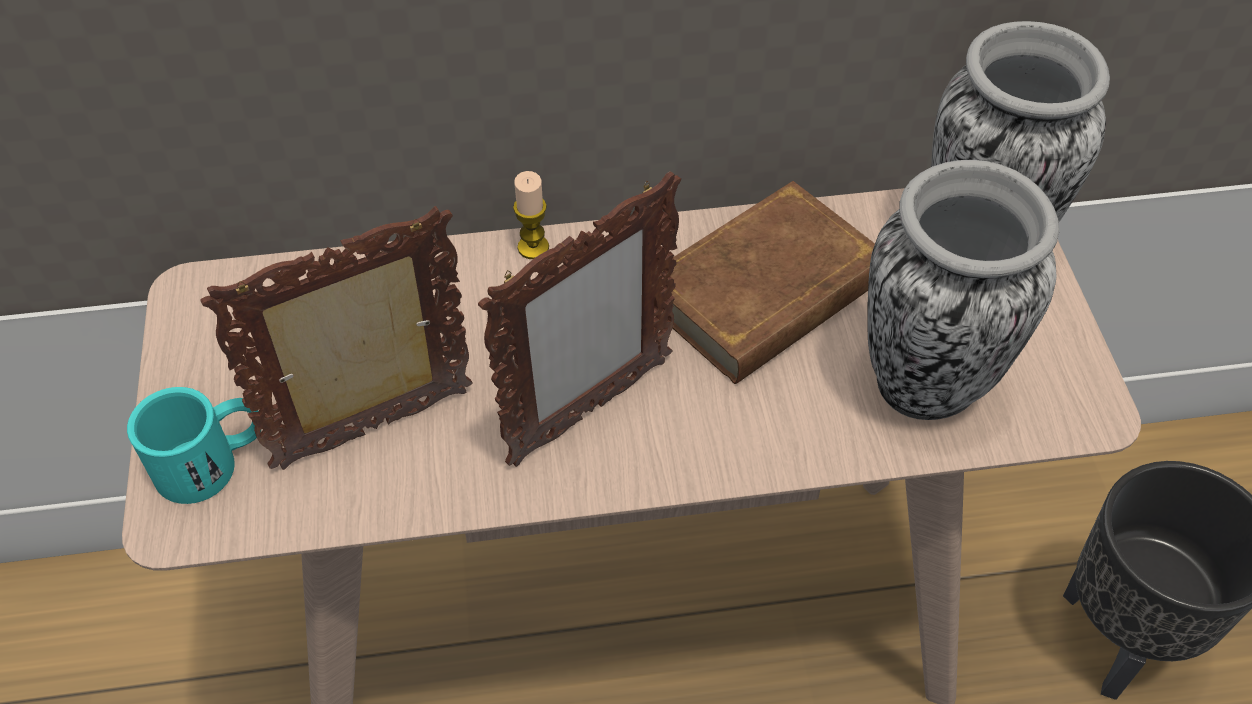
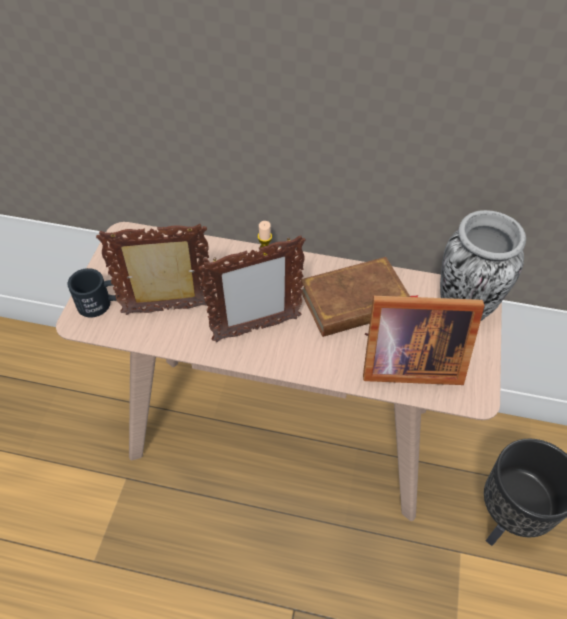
camera: 20 degrees right, 0 degrees up
(212, 462) = (101, 303): turquoise mug -> black mug
(925, 383) = (406, 362): vase -> picture frame

